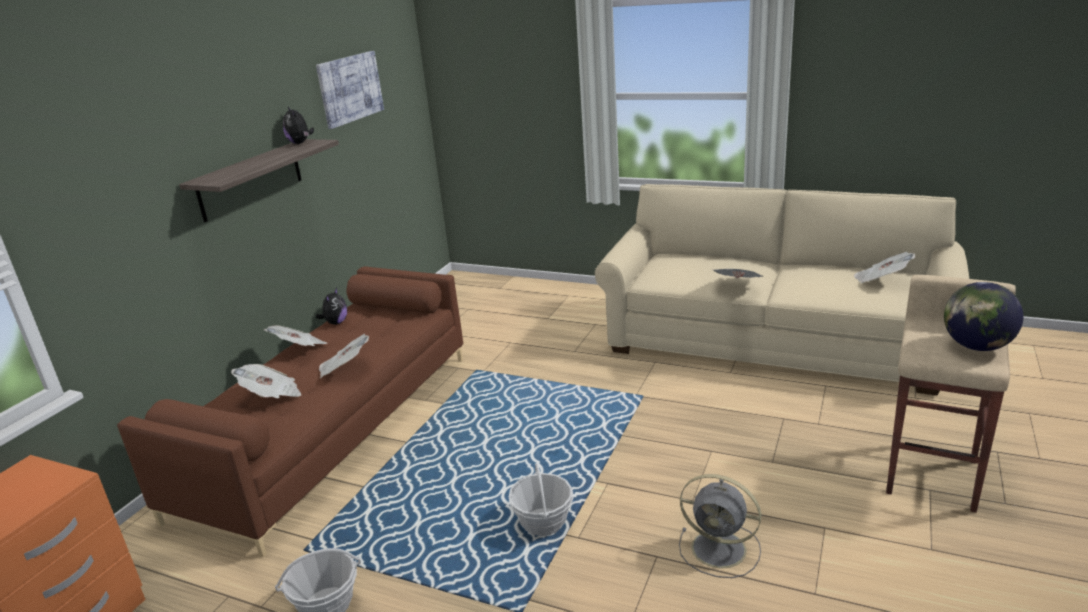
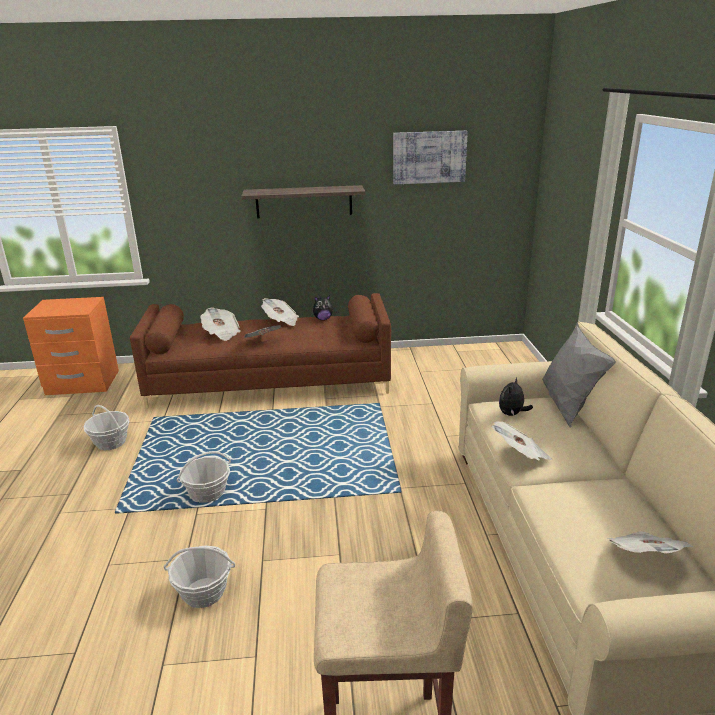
camera: 60 degrees right, 0 degrees up
(300, 143) = (349, 187): plush toy -> plush toy (512, 414)
(682, 254) = (567, 408): none -> grey pillow
(721, 549) = (203, 592): grey fan -> basket
(977, 347) = (381, 623): globe -> none

